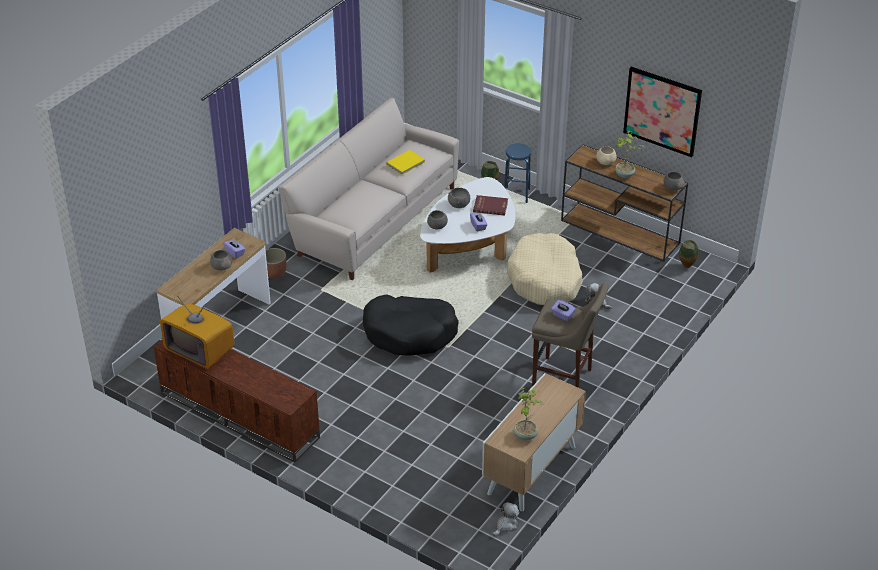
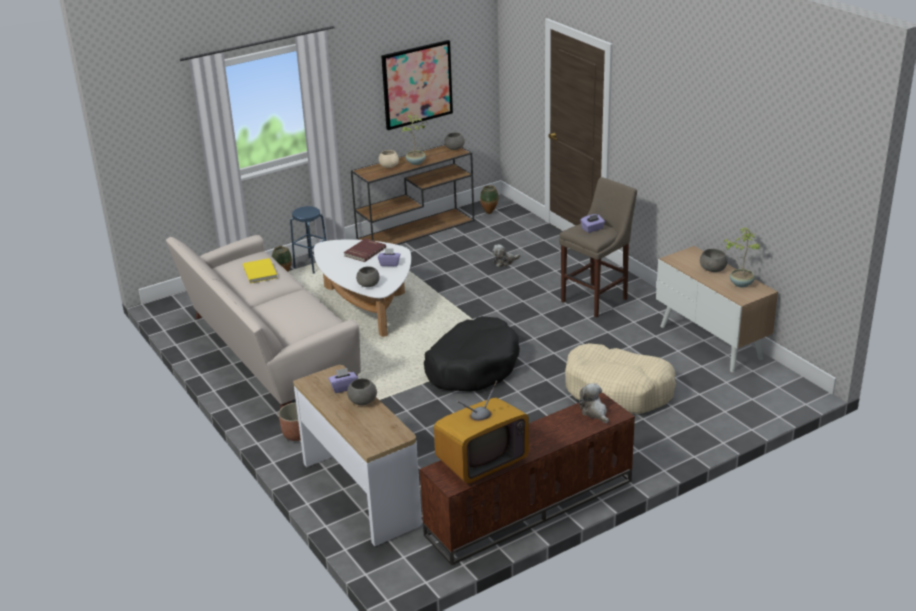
camera: 65 degrees left, 10 degrees down
(459, 204) = (345, 267): grey bowl -> grey bowl (713, 269)
(506, 525) = (778, 371): plush toy -> plush toy (594, 412)
(545, 279) = (451, 278): beige dog bed -> beige dog bed (618, 391)

